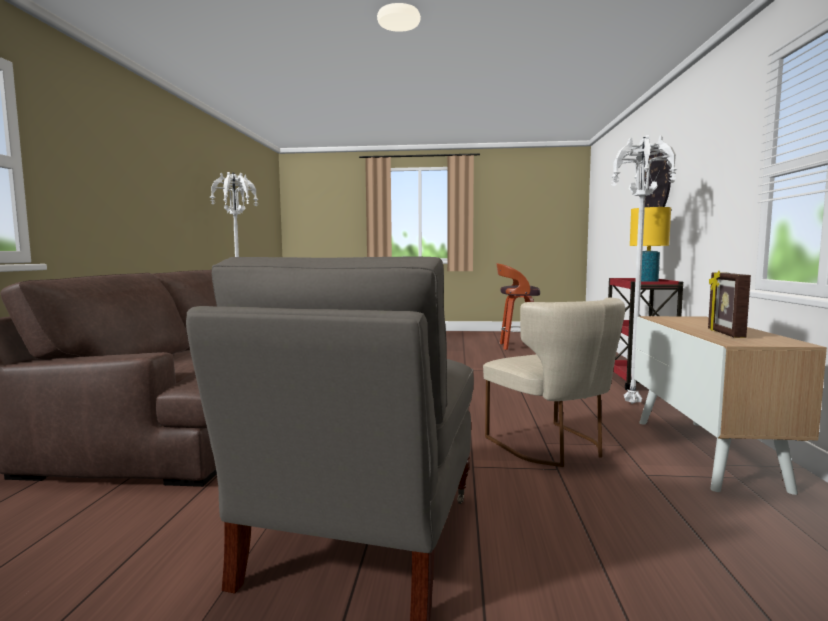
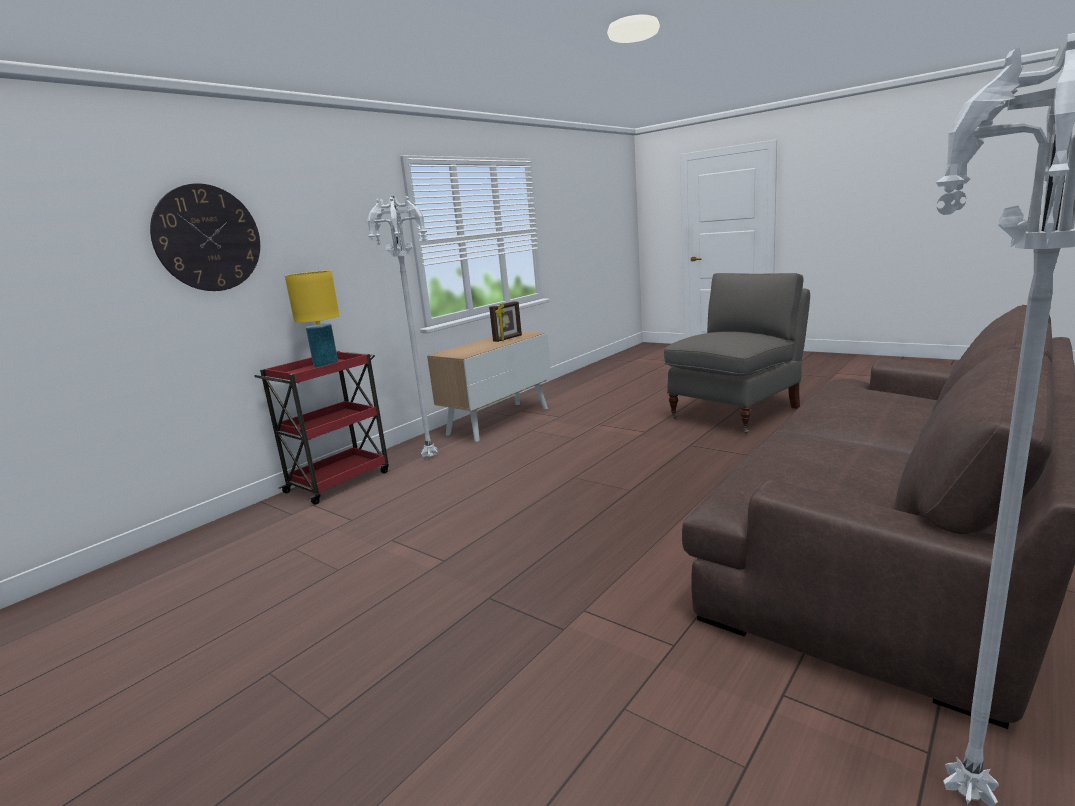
camera: 145 degrees left, 10 degrees up
(517, 347) = (154, 645): stool -> none
(553, 447) = (574, 435): beige chair -> none

